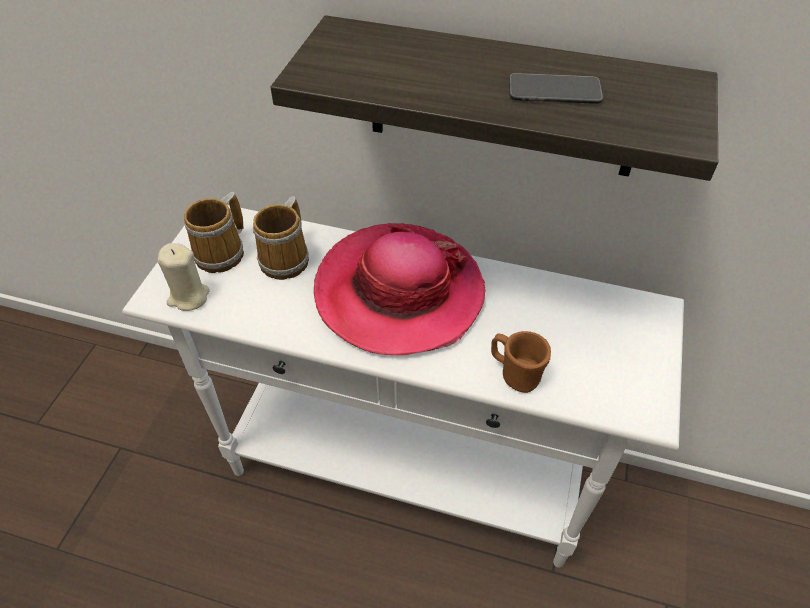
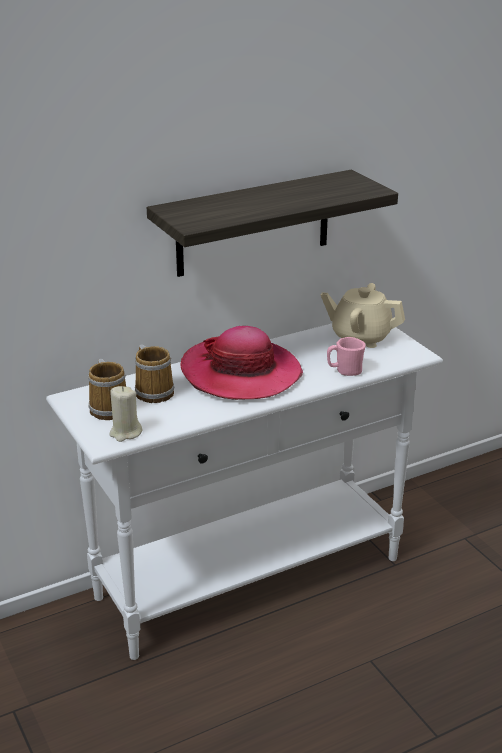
camera: 45 degrees left, 20 degrees down
(515, 374) = (345, 371): brown mug -> pink mug
(554, 91) = (305, 194): phone -> none
(609, 330) = (360, 337): none -> beige teapot

